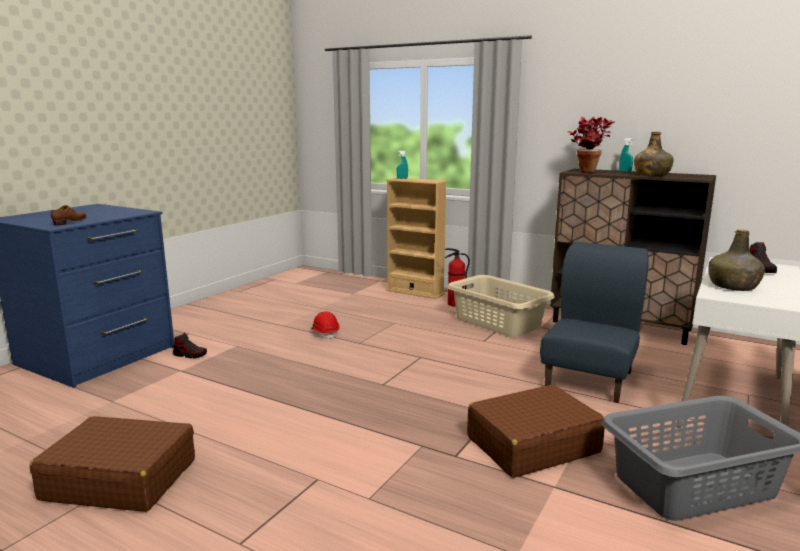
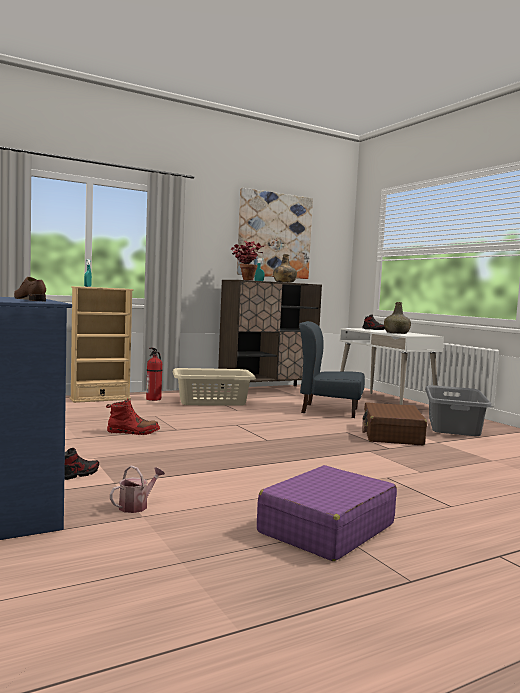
camera: 60 degrees left, 10 degrees down
(120, 479) = (326, 528): brown suitcase -> purple suitcase
(133, 392) = (136, 506): none -> watering can
(325, 333) = (133, 432): red hard hat -> red boot
(589, 379) = (329, 410): blue chair -> blue chair turned 45 degrees counterclockwise
(670, 99) = (274, 235): none -> picture

